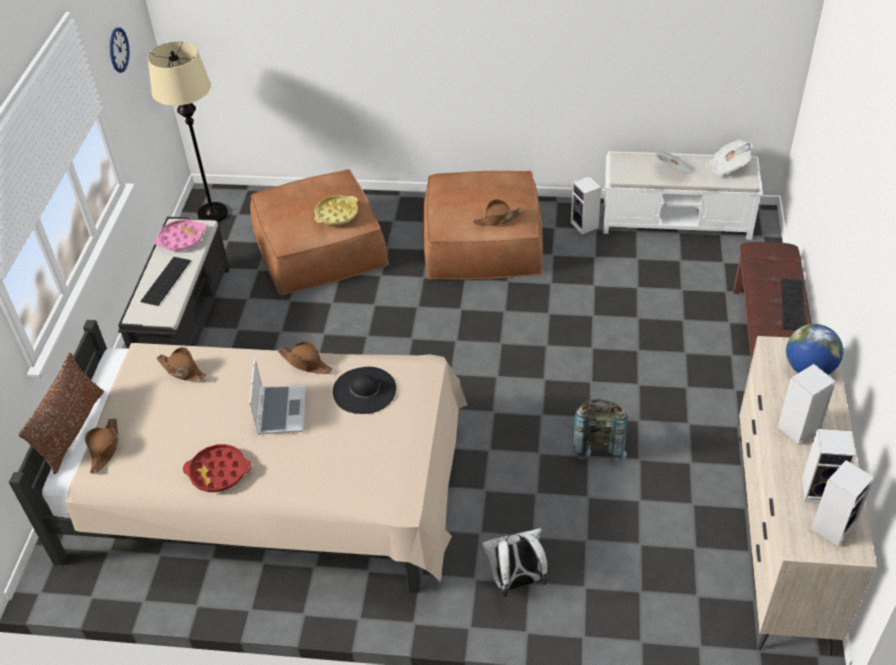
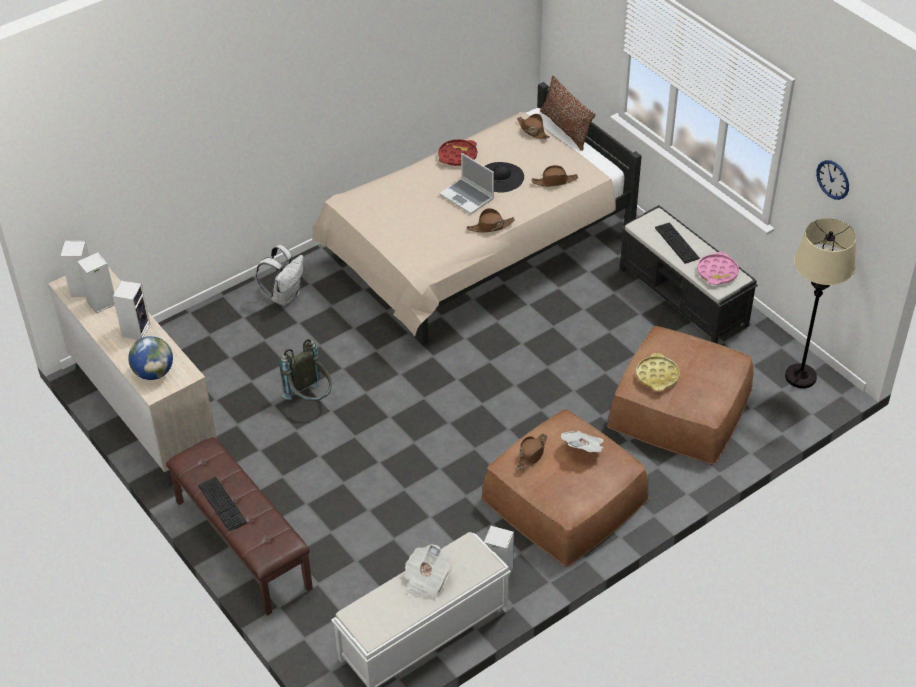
camera: 135 degrees right, 0 degrees up
(364, 390) = (434, 233): black hat -> black hat (500, 177)
(726, 167) = (384, 619): newspaper -> newspaper (583, 449)

